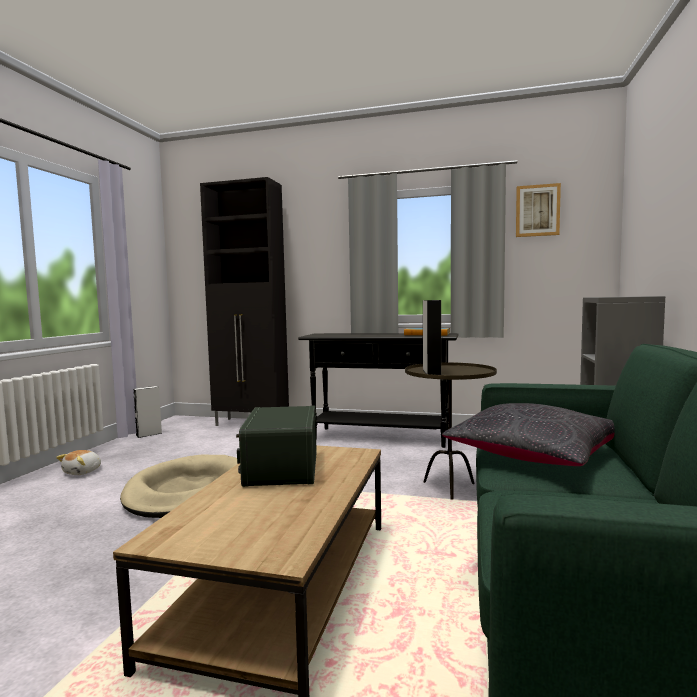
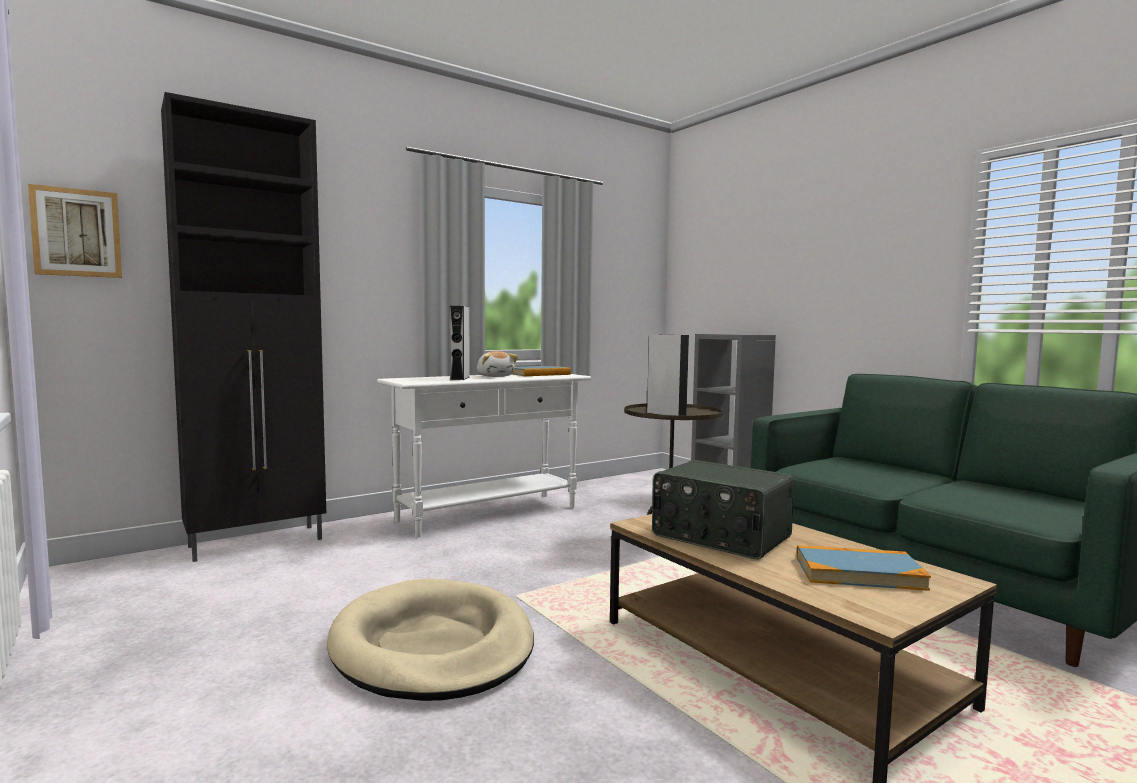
camera: 50 degrees left, 0 degrees up
(83, 472) = (129, 710): plush toy -> plush toy (495, 376)
(149, 434) = (77, 612): grey speaker -> grey speaker (460, 378)
(255, 519) = (858, 573): none -> book
(381, 437) = (489, 514): black console table -> white console table
(534, 455) = (848, 472): black pillow -> none
(537, 210) = (609, 239): picture -> picture (77, 233)

